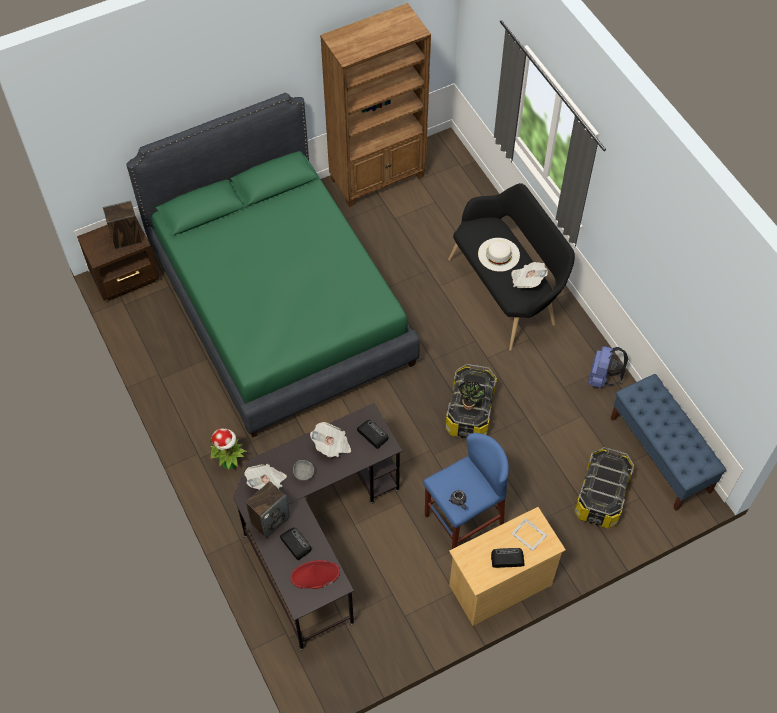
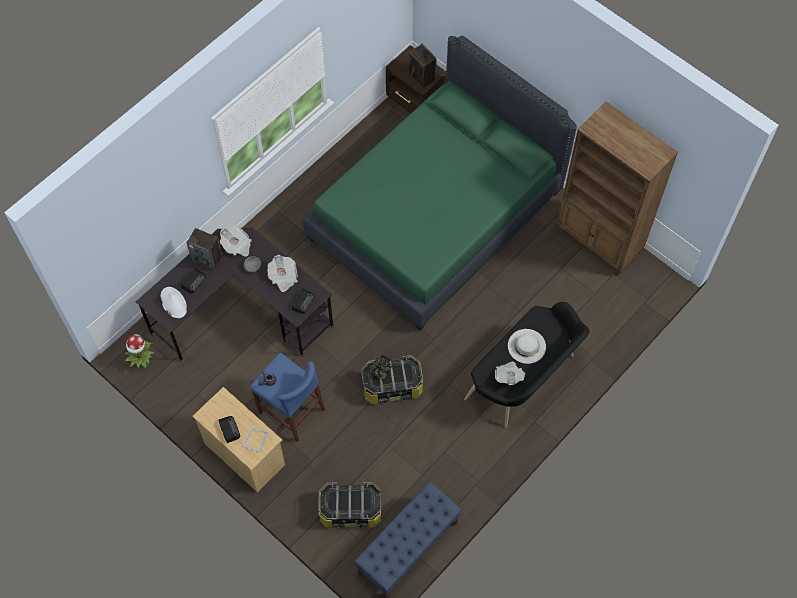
camera: 70 degrees right, 5 degrees up
(230, 461) = (283, 232): potted plant -> potted plant (143, 361)
(315, 575) = (173, 303): red hat -> white hat
(602, 378) = (466, 481): blue backpack -> none

